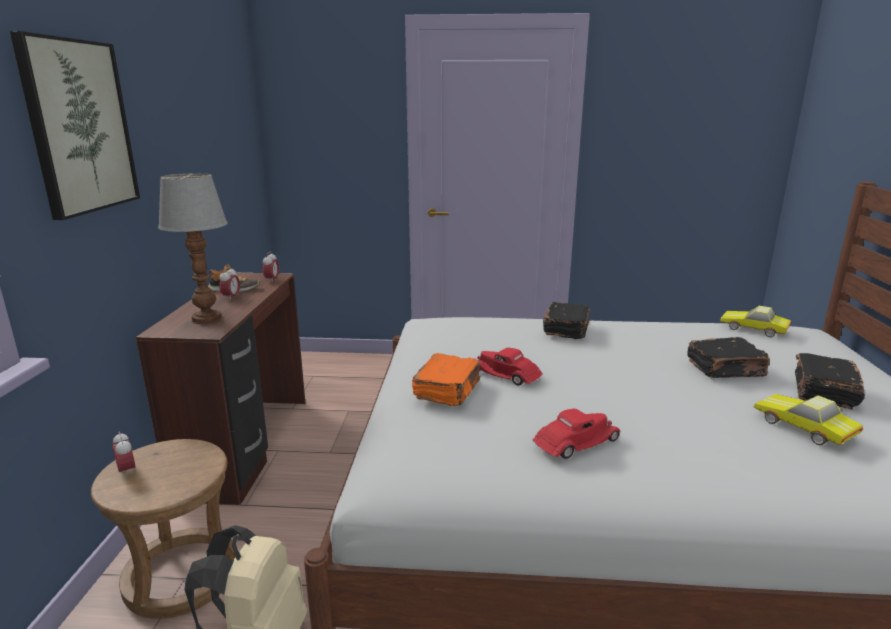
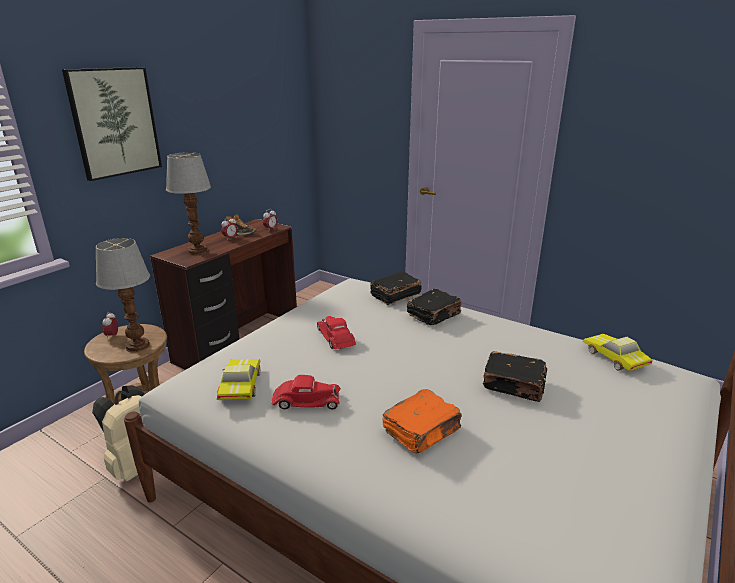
camera: 30 degrees right, 5 degrees up
(189, 470) = (137, 345): none -> table lamp
(448, 391) = (283, 339): orange book -> orange book (422, 431)
(804, 428) = (497, 454): toy car -> toy car (239, 385)
(823, 392) = (574, 433): black book -> black book (394, 295)

